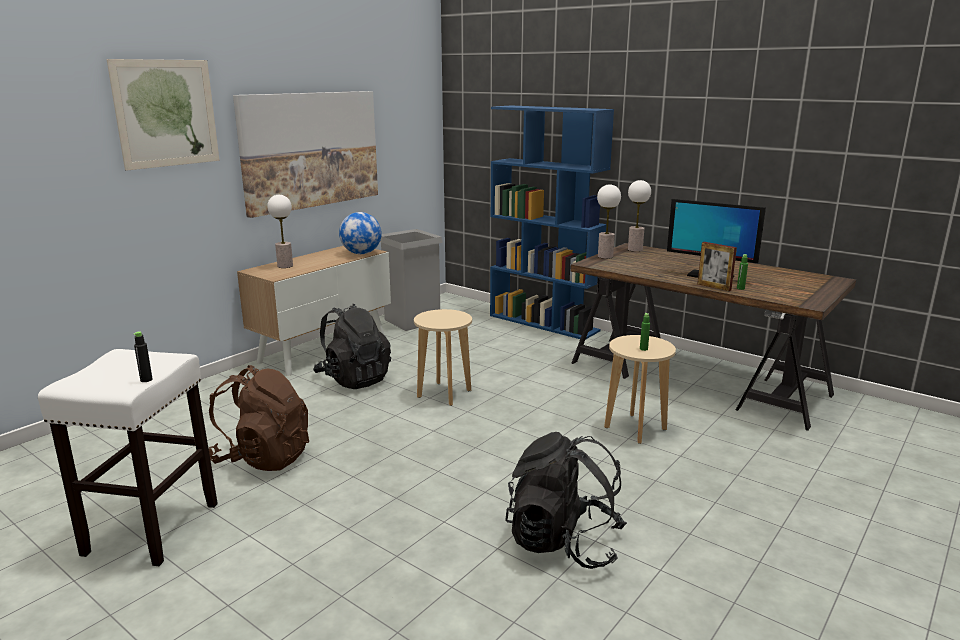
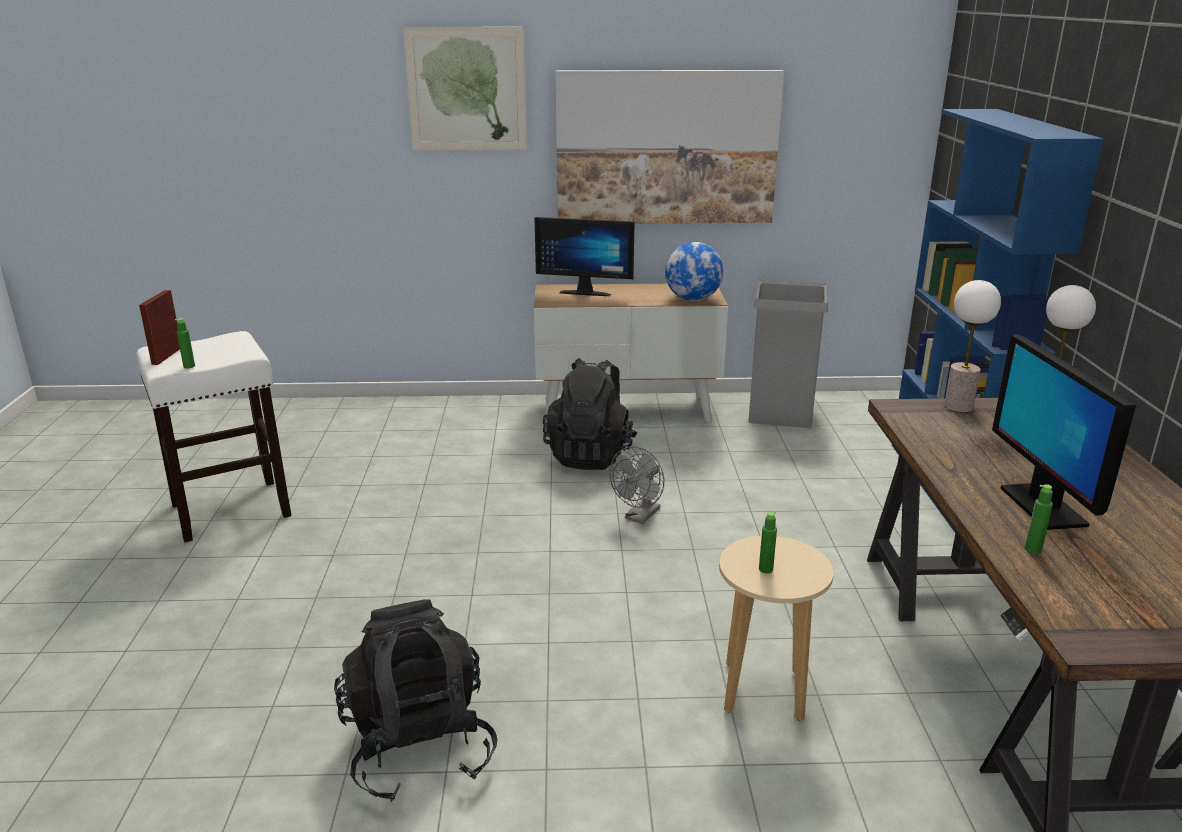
camera: 50 degrees right, 5 degrees up
(146, 380) = (189, 366): black bottle -> green bottle
(263, 458) = (384, 495): brown backpack -> none
(285, 266) = (586, 292): table lamp -> monitor
(444, 394) = (639, 517): beige stool -> grey fan
(714, 287) = (988, 525): picture frame -> picture frame (167, 356)

